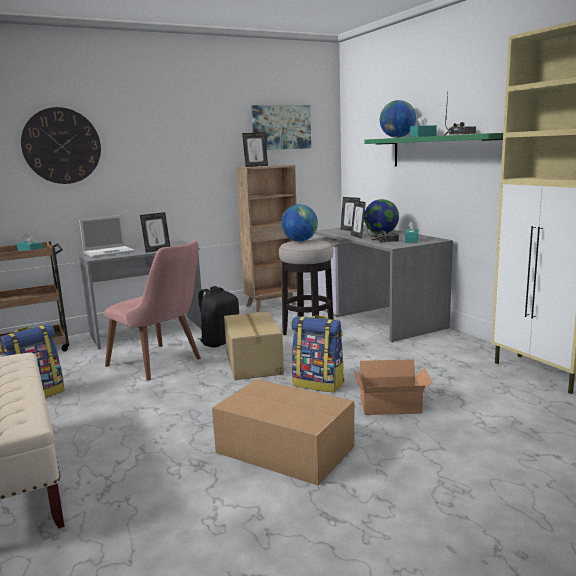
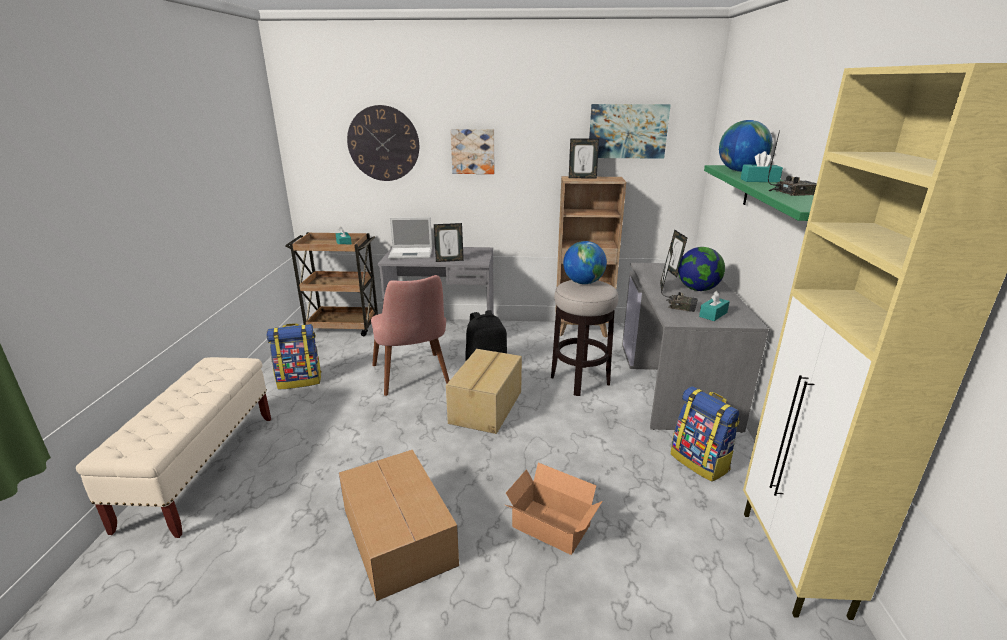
camera: 30 degrees right, 10 degrees up
(154, 149) = (473, 151): none -> picture
(319, 384) = (514, 461): backpack -> backpack (700, 462)

